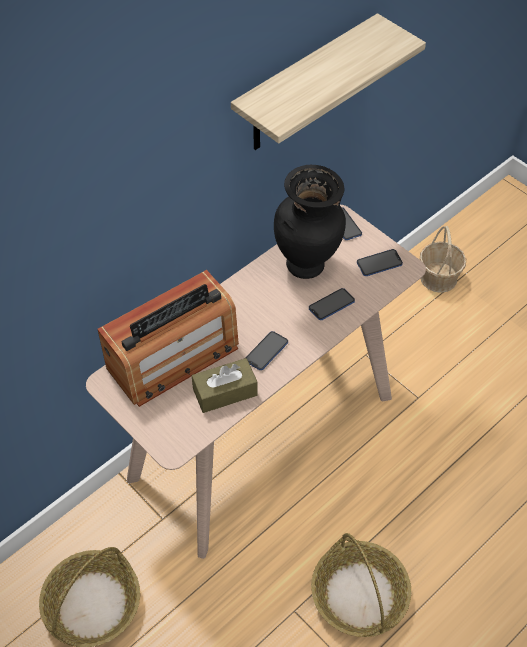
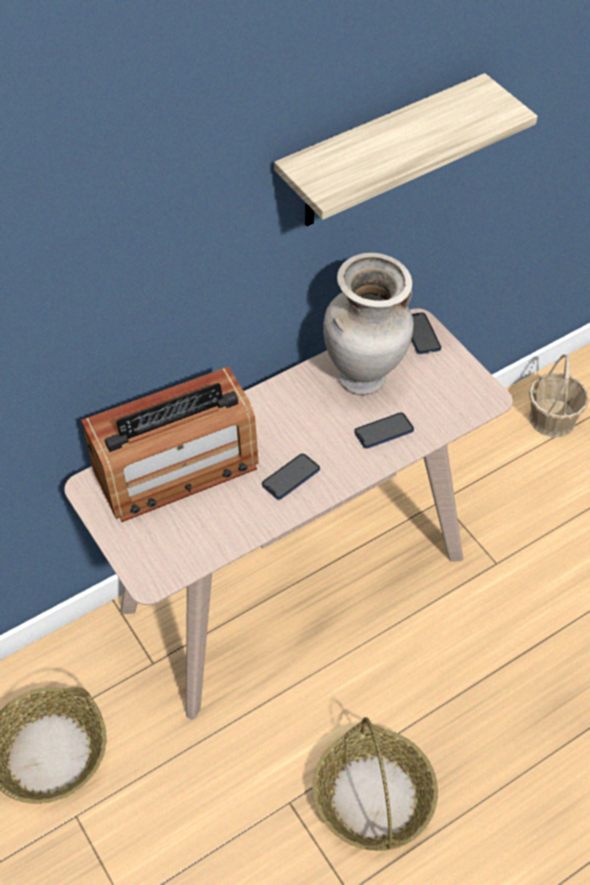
camera: 10 degrees right, 0 degrees up
(225, 392) = (229, 520): brown tissue box -> none
(307, 266) = (363, 380): black vase -> beige vase
(379, 263) = (455, 388): phone -> none

